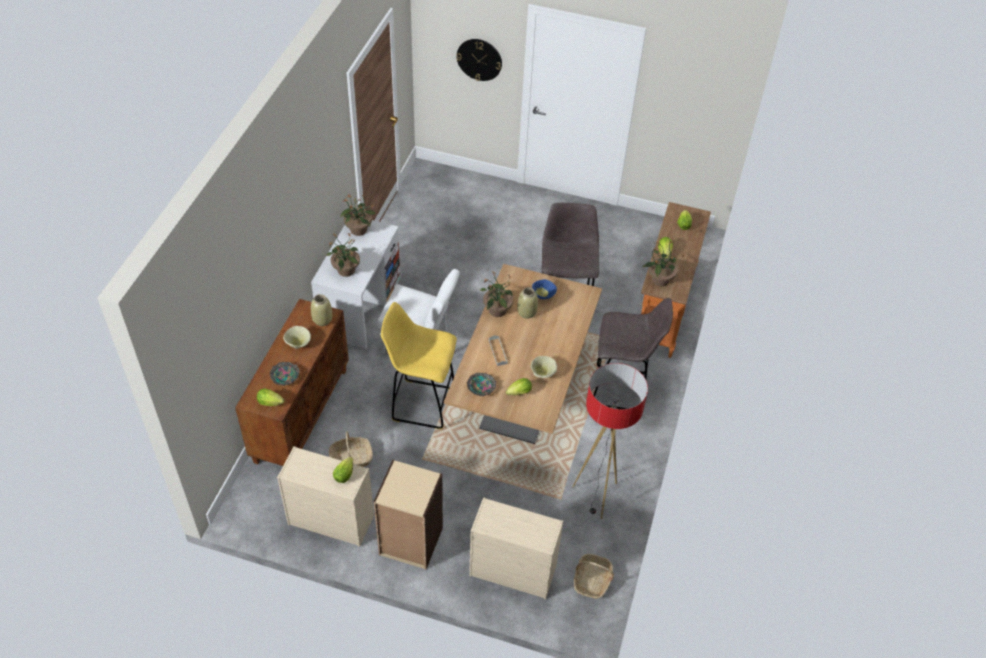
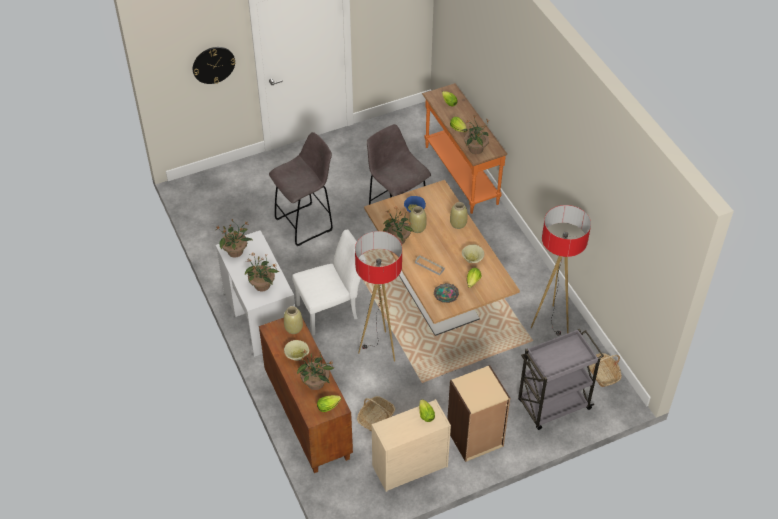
camera: 40 degrees left, 0 degrees up
(284, 376) = (316, 383): bowl -> potted plant
(421, 403) = (379, 348): yellow stool -> floor lamp
(511, 570) = (553, 405): beige dresser -> grey cart
(567, 334) = (458, 223): none -> beige vase
(621, 389) = (492, 246): grey stool -> grey stool (305, 224)

